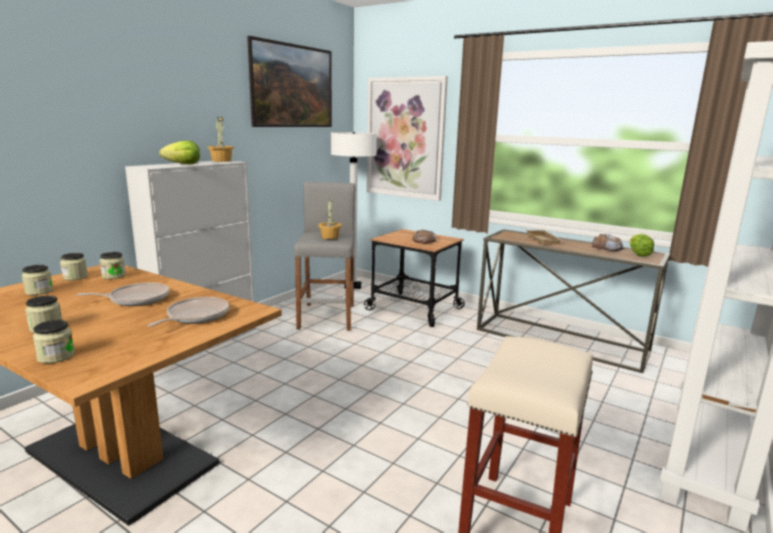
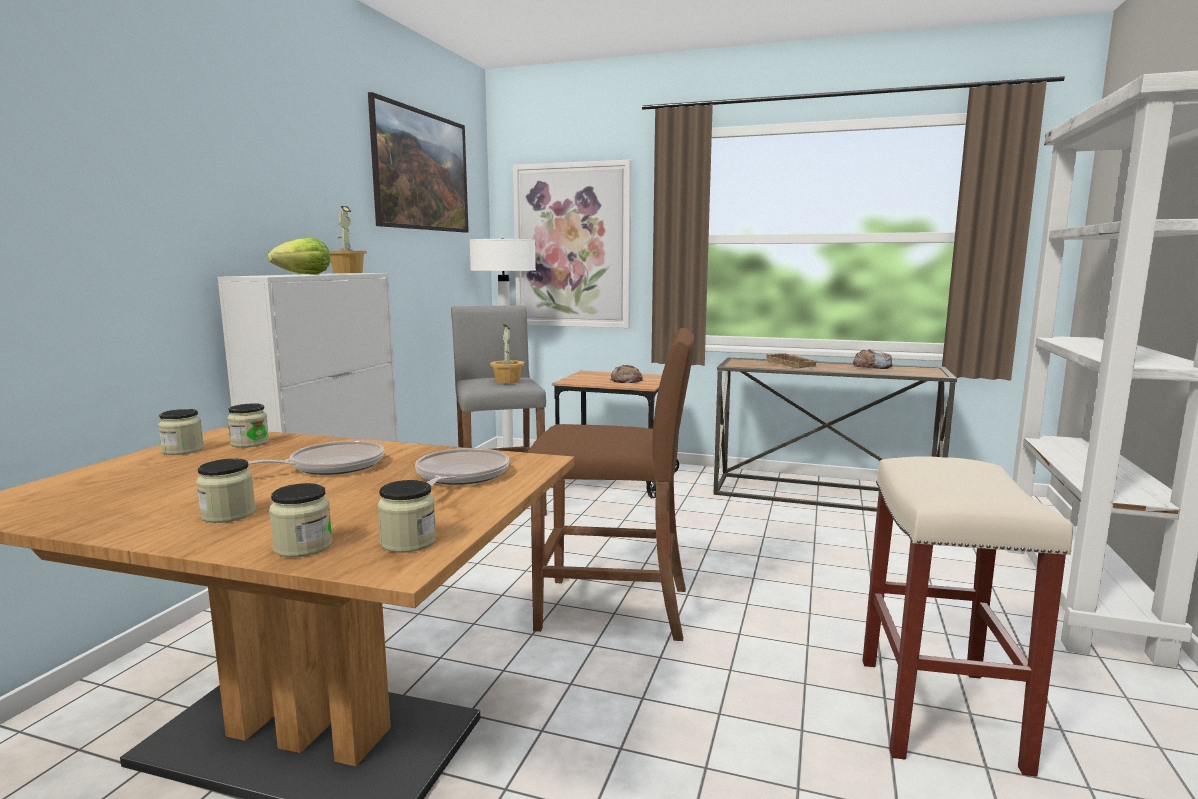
camera: 15 degrees left, 5 degrees down
(39, 291) = (143, 472): jar -> jar (408, 542)
(348, 405) = (614, 609): none -> brown stool
(638, 254) = (914, 370): lettuce -> none

